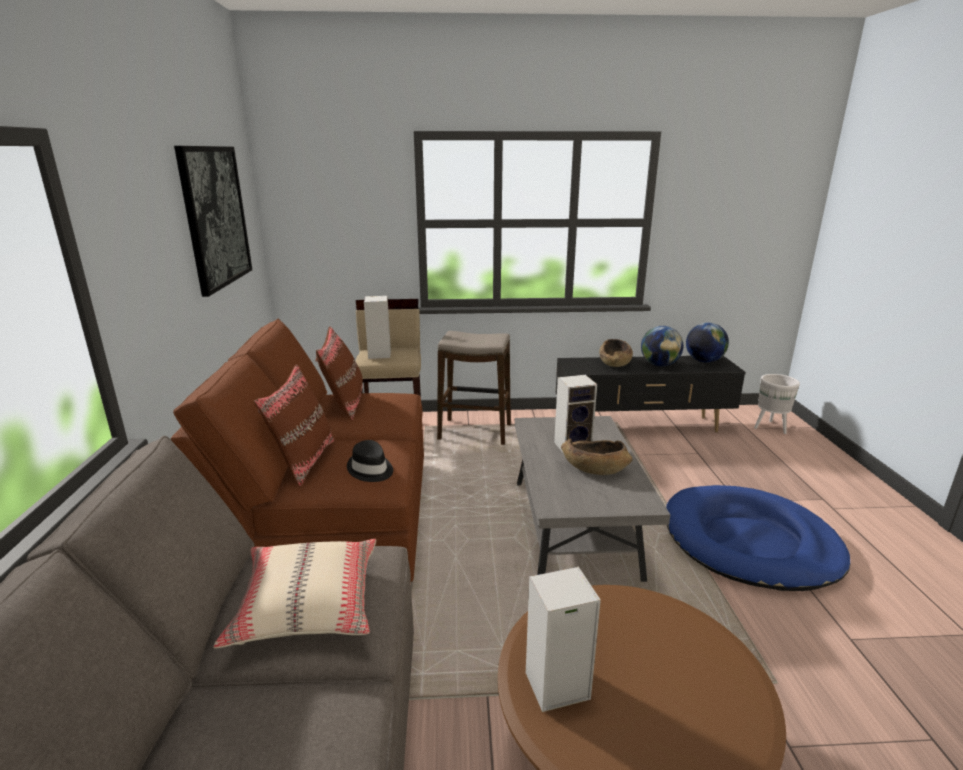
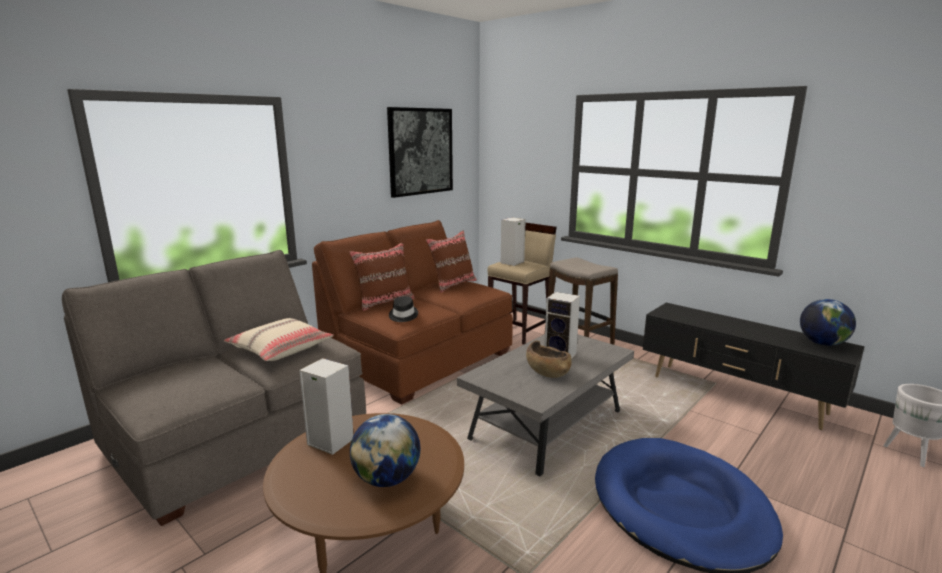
camera: 45 degrees right, 5 degrees down
(615, 363) = (712, 319): brown bowl -> none
(659, 365) = (758, 332): globe -> globe (387, 479)

